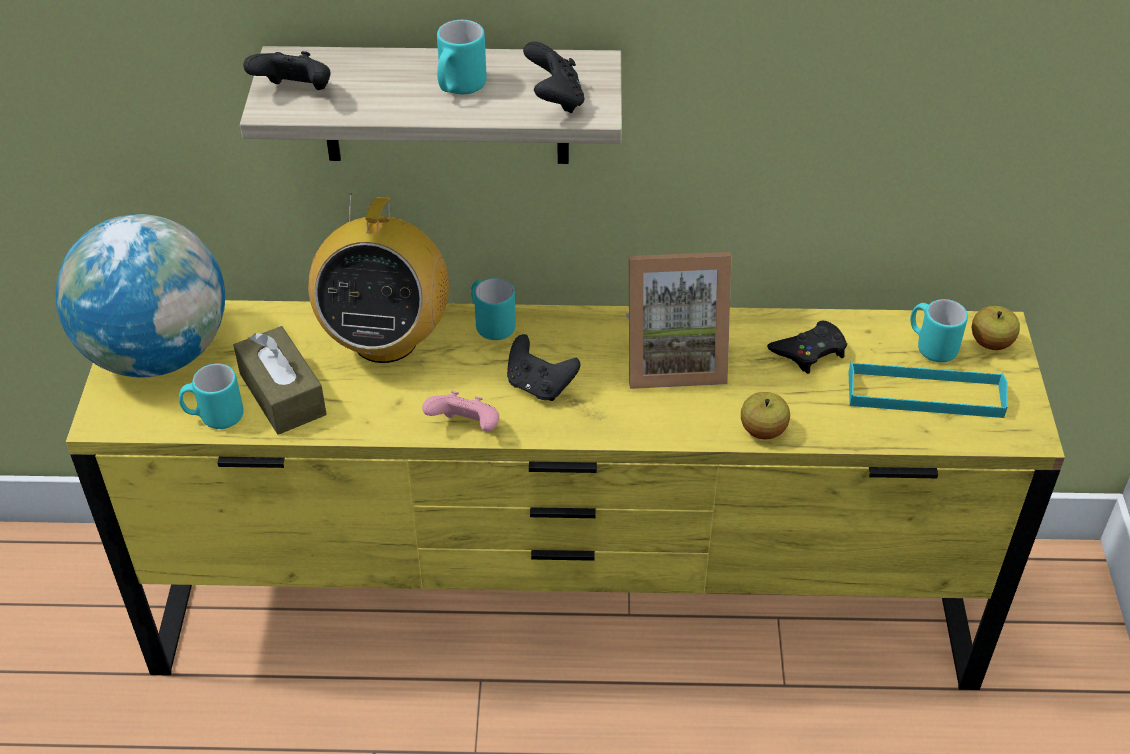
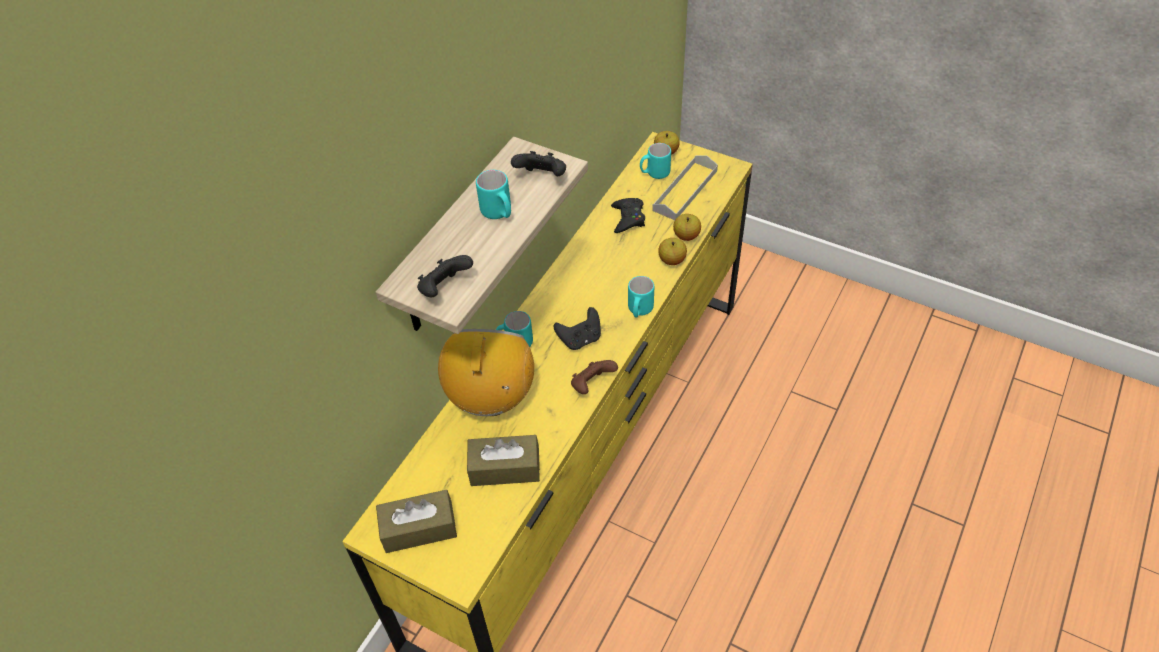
camera: 60 degrees left, 5 degrees up
(158, 353) = (419, 528): globe -> brown tissue box
(214, 417) = (501, 512): turquoise mug -> turquoise mug (639, 310)
(385, 339) = (492, 399): radio -> radio turned 120 degrees counterclockwise
(466, 428) = (592, 385): pink game controller -> brown game controller
(673, 359) = (598, 274): picture frame -> none
(827, 430) = (686, 236): none -> apple
(925, 394) = (685, 190): turquoise tray -> grey tray

